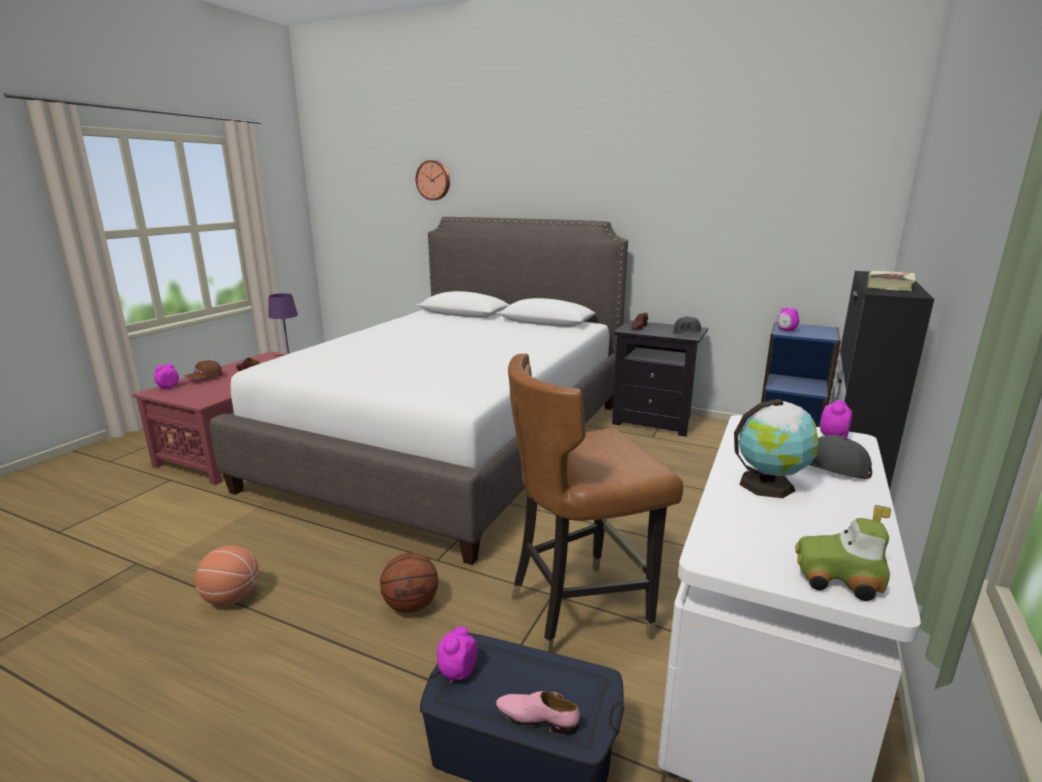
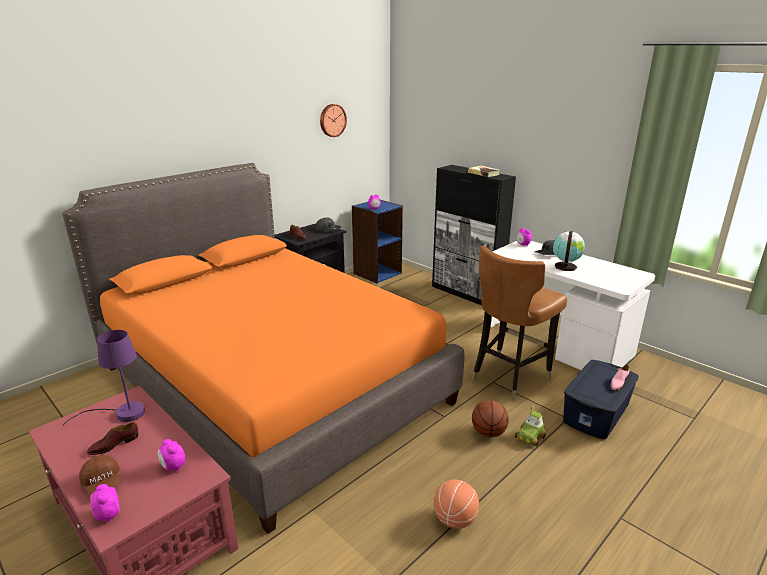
camera: 70 degrees left, 5 degrees up
(433, 180) = (42, 151): wall clock -> wall clock (332, 120)
(453, 443) = (272, 384): white bed -> orange bed
(457, 672) = (592, 397): alarm clock -> alarm clock (173, 467)
(579, 611) = (509, 377): brown chair -> brown chair turned 45 degrees clockwise
(837, 579) = (632, 275): toy car -> toy car (530, 437)

